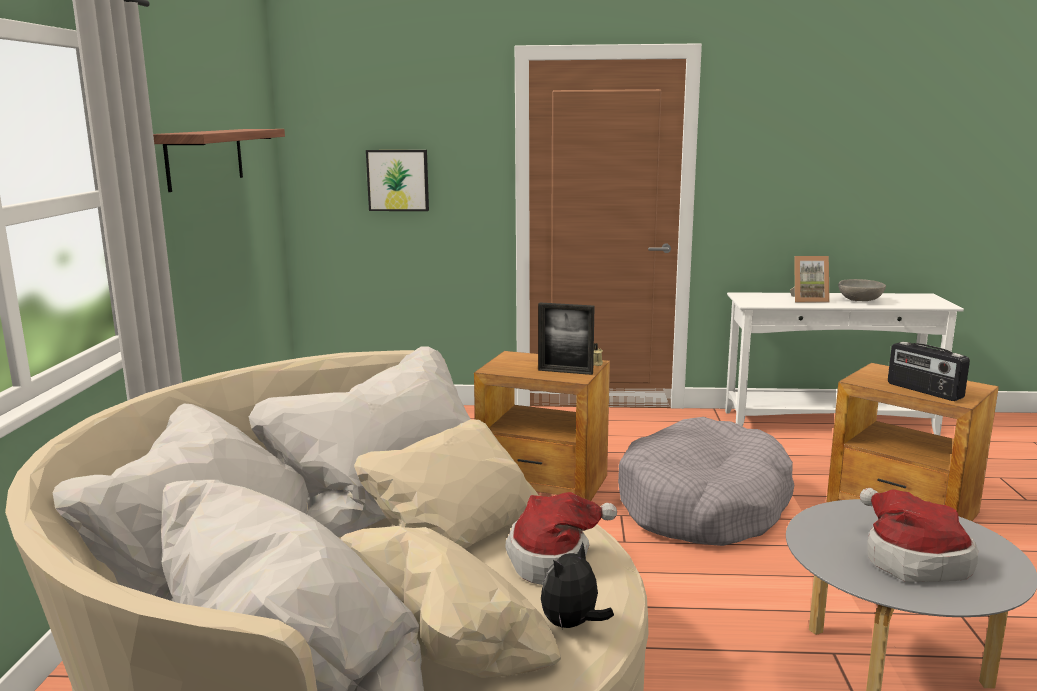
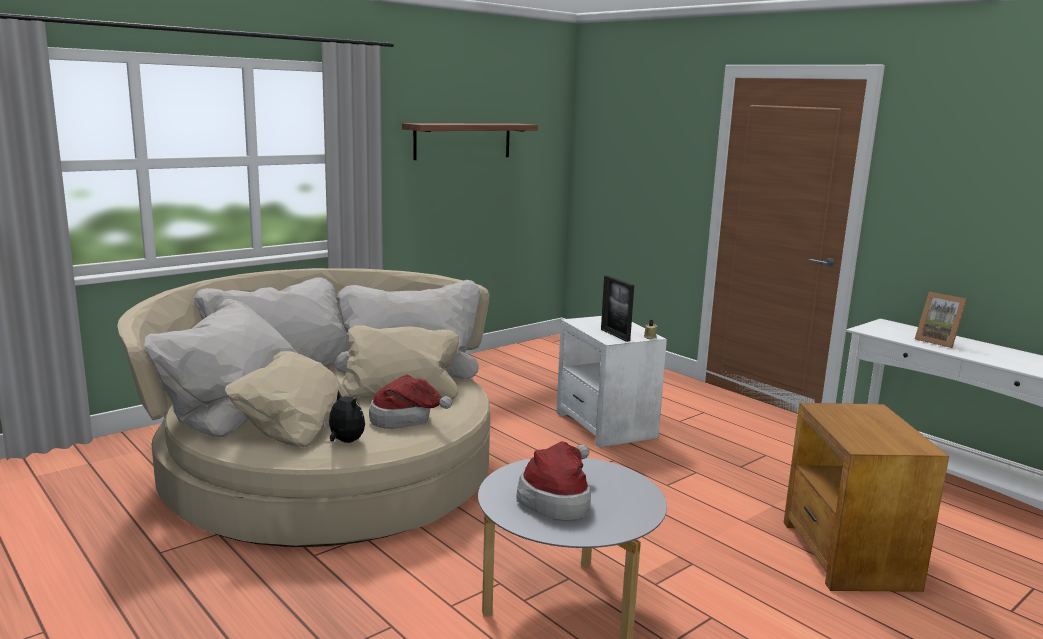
camera: 45 degrees right, 0 degrees up
(398, 180) = (636, 171): picture -> none
(543, 484) = (605, 425): brown side table -> white side table
(572, 625) = (345, 442): plush toy -> plush toy turned 45 degrees clockwise
(703, 505) = (684, 480): grey dog bed -> none
(859, 300) = (996, 355): grey bowl -> none
(924, 391) = (852, 431): radio -> none

